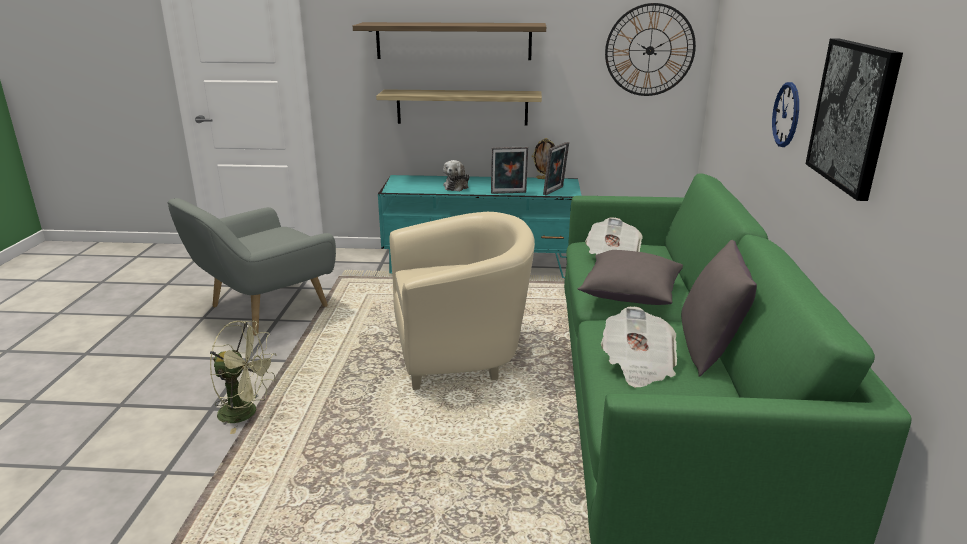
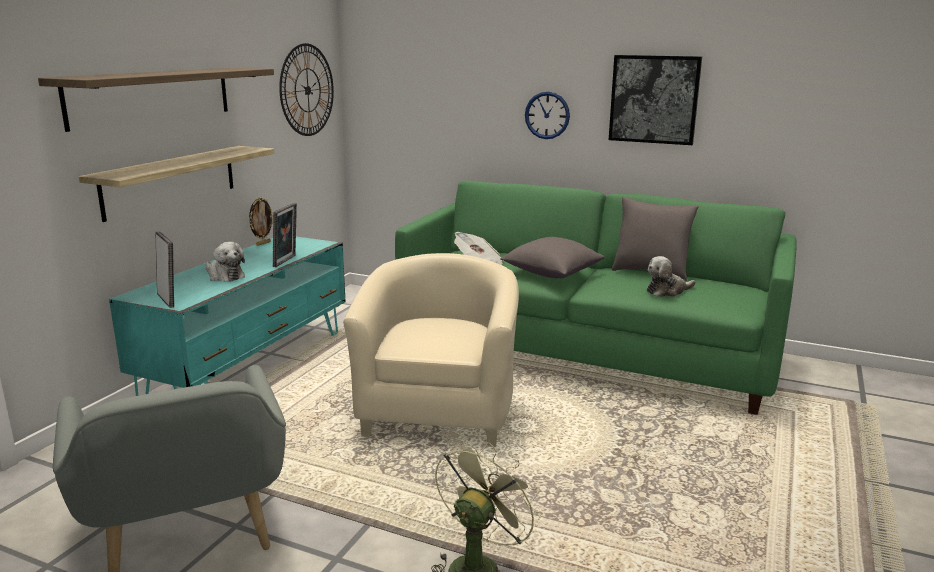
camera: 70 degrees left, 5 degrees down
(555, 191) = (308, 246): picture frame -> picture frame (168, 300)
(637, 365) = (667, 291): newspaper -> plush toy

